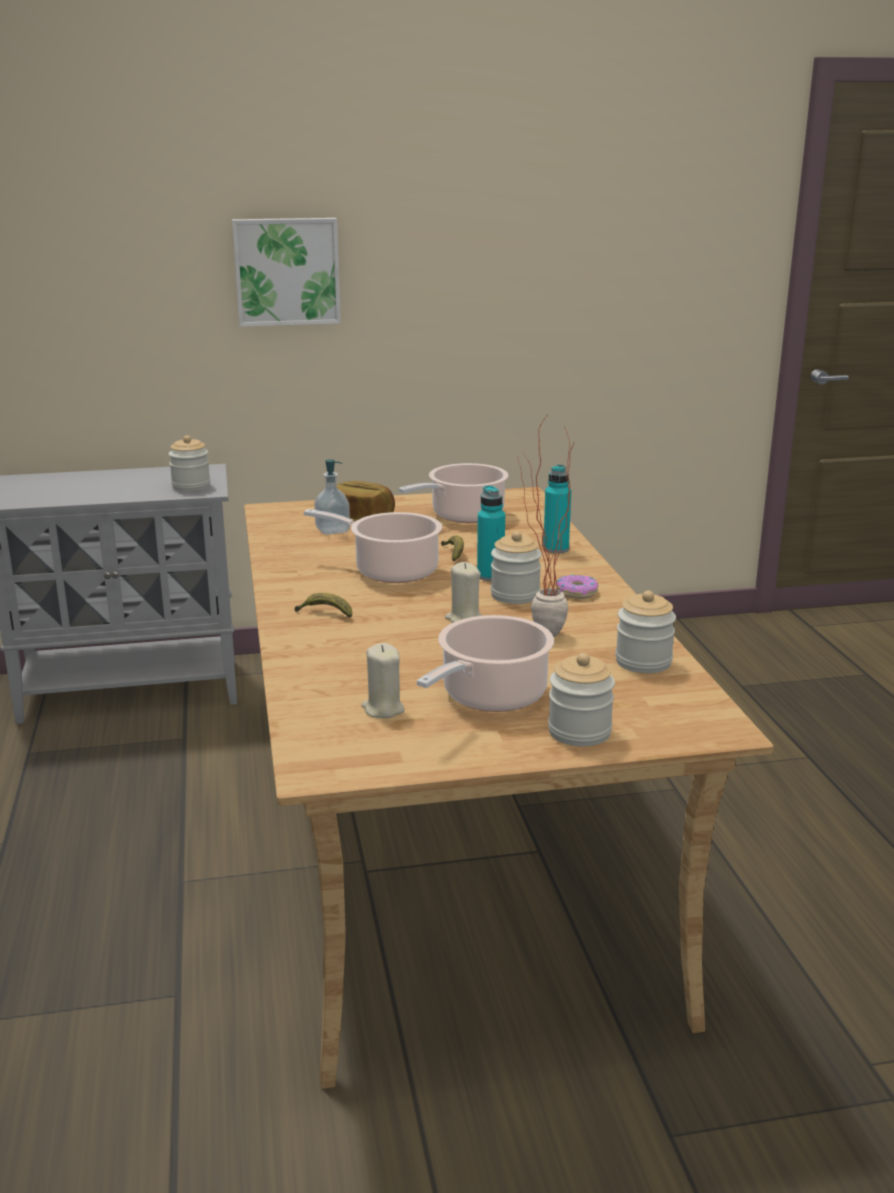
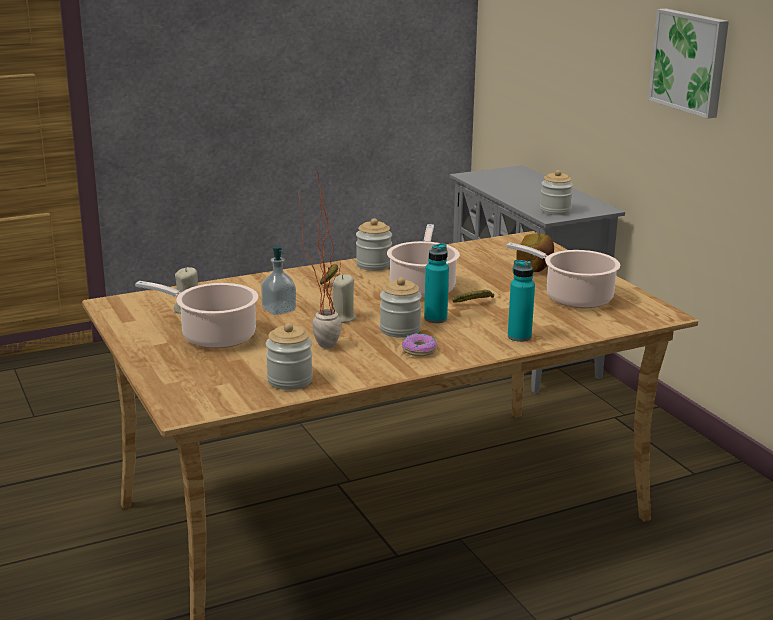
camera: 75 degrees right, 0 degrees up
(332, 530) = (496, 261): soap dispenser -> soap dispenser (279, 310)
(579, 732) = (168, 365): jar -> jar (373, 265)

